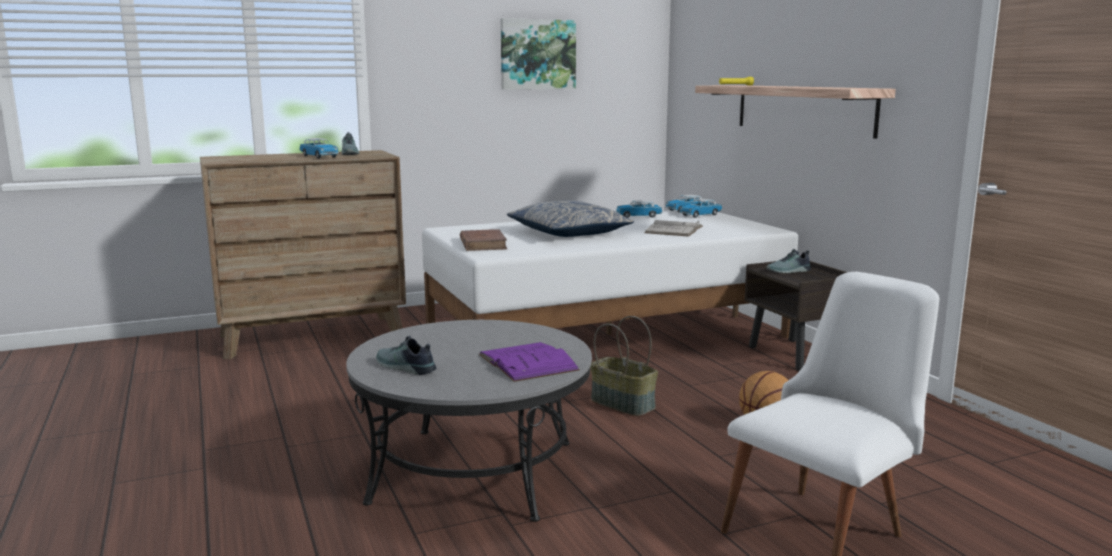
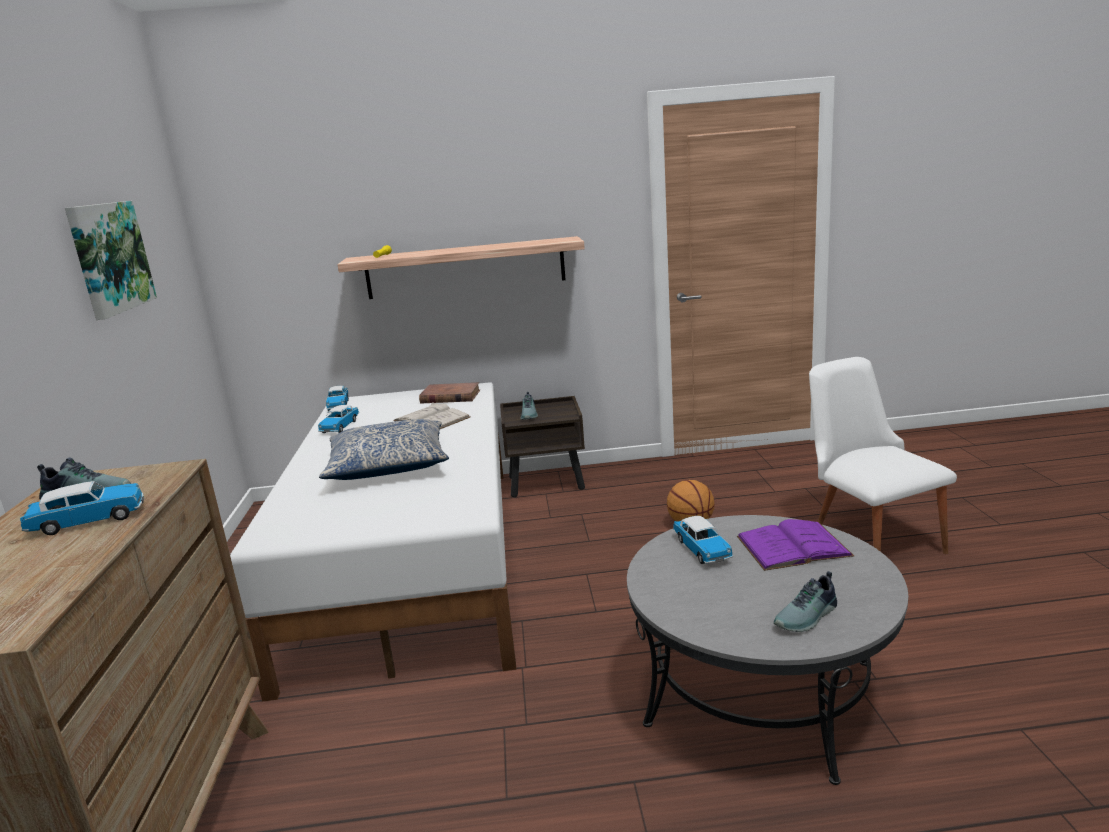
camera: 70 degrees left, 5 degrees up
(483, 244) = (402, 515): brown book -> brown book (450, 397)
(623, 404) = (618, 580): basket -> none
(700, 215) = (372, 403): toy car -> toy car (702, 549)

